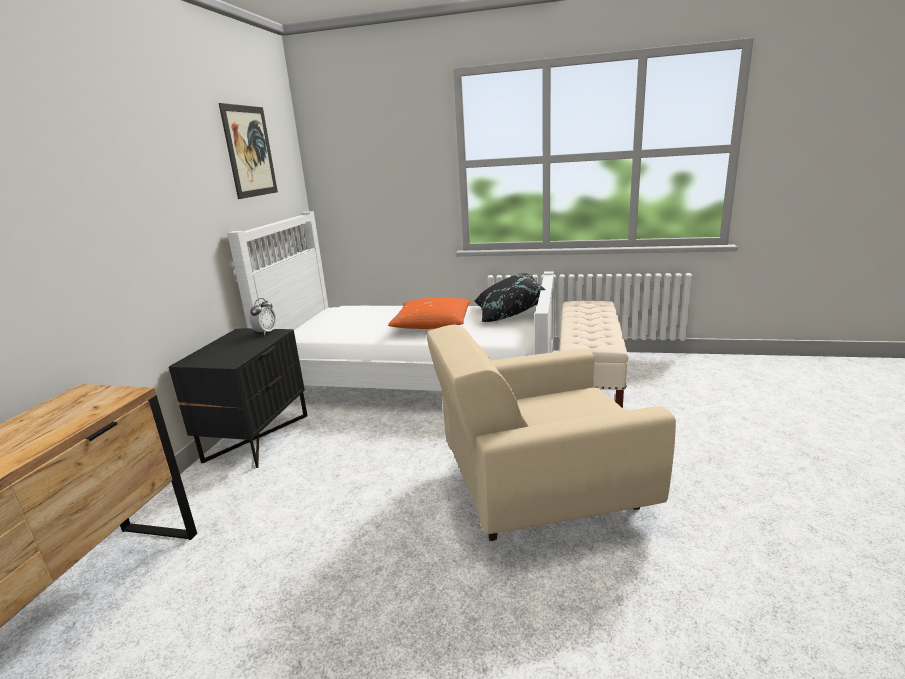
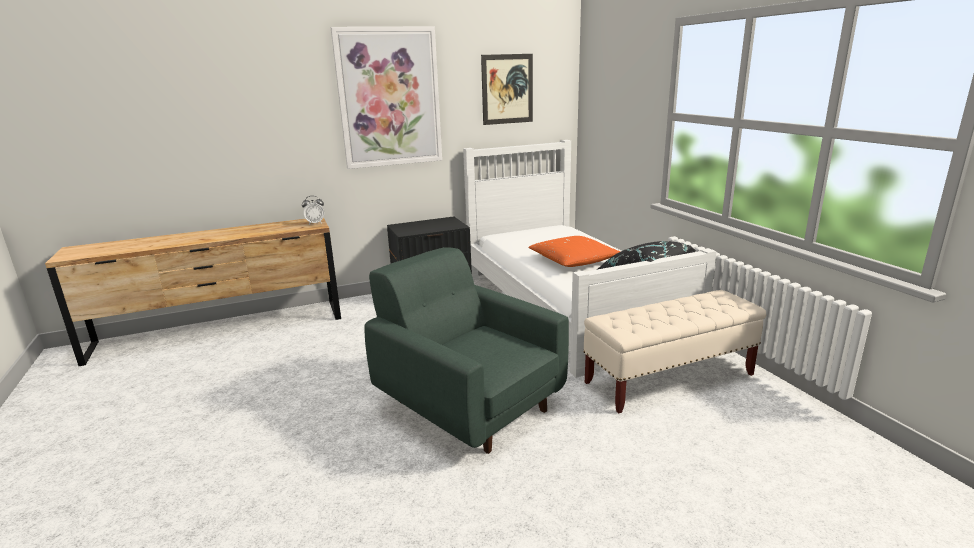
camera: 55 degrees right, 0 degrees up
(129, 162) = (389, 98): none -> picture
(265, 332) = (455, 224): alarm clock -> alarm clock (315, 223)
(538, 491) = (468, 403): beige armchair -> green armchair

